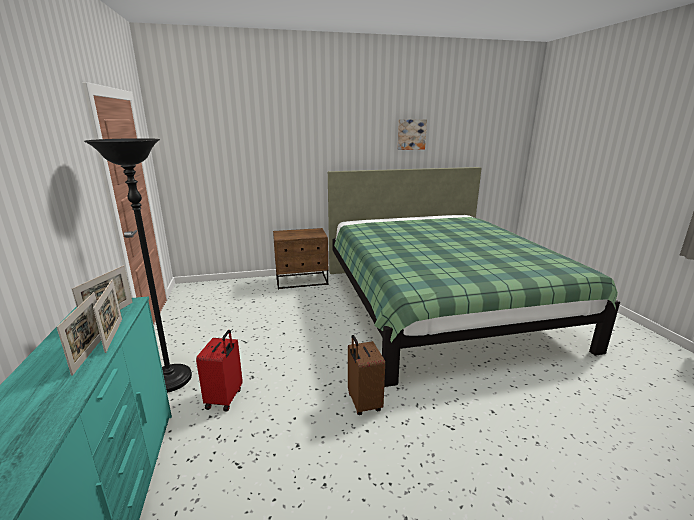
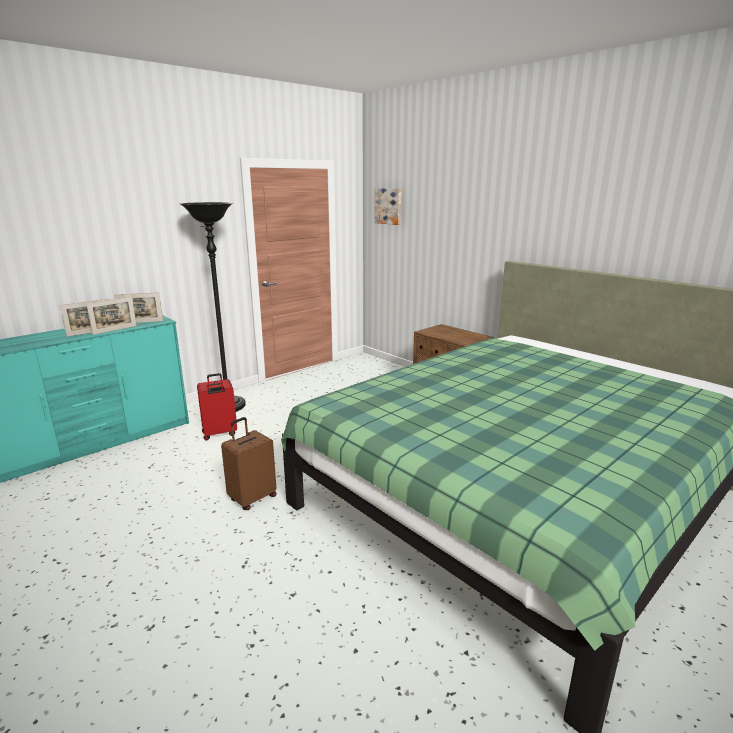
camera: 60 degrees right, 0 degrees up
(411, 134) = (654, 216): picture -> picture (388, 206)

